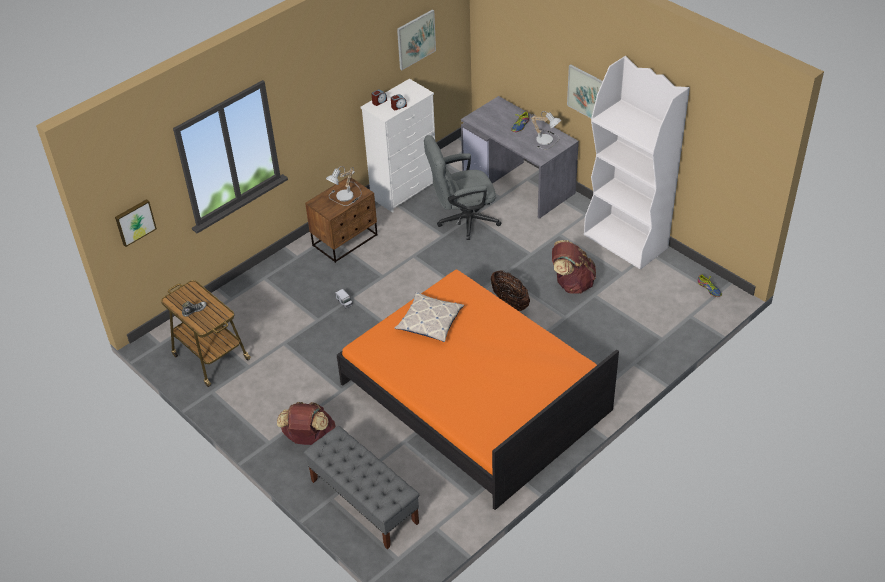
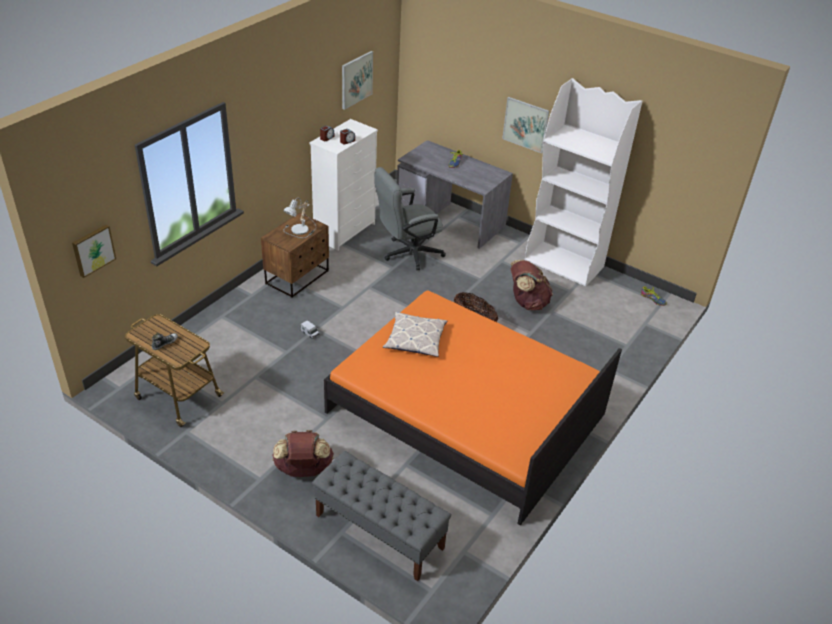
camera: 15 degrees left, 5 degrees down
(546, 139) = (483, 173): table lamp -> none

